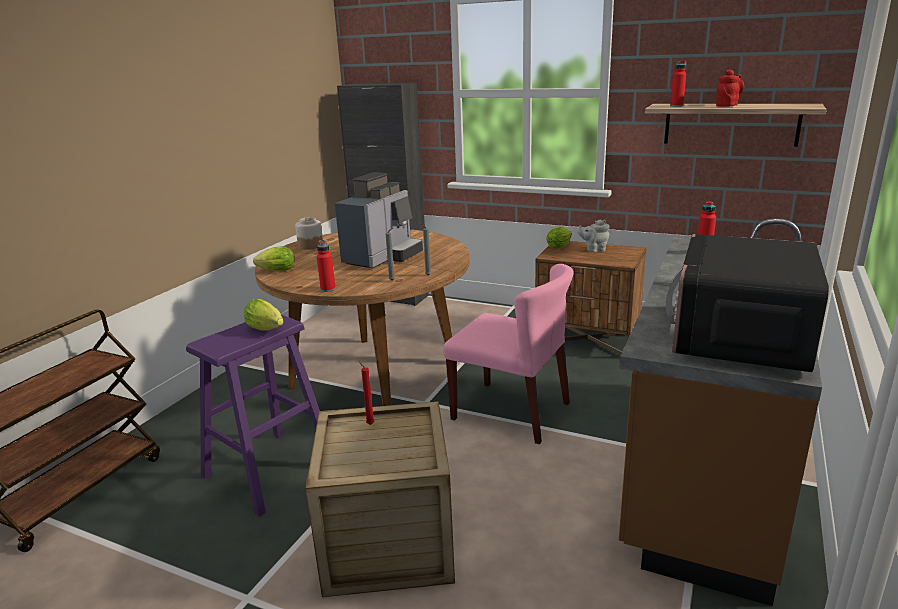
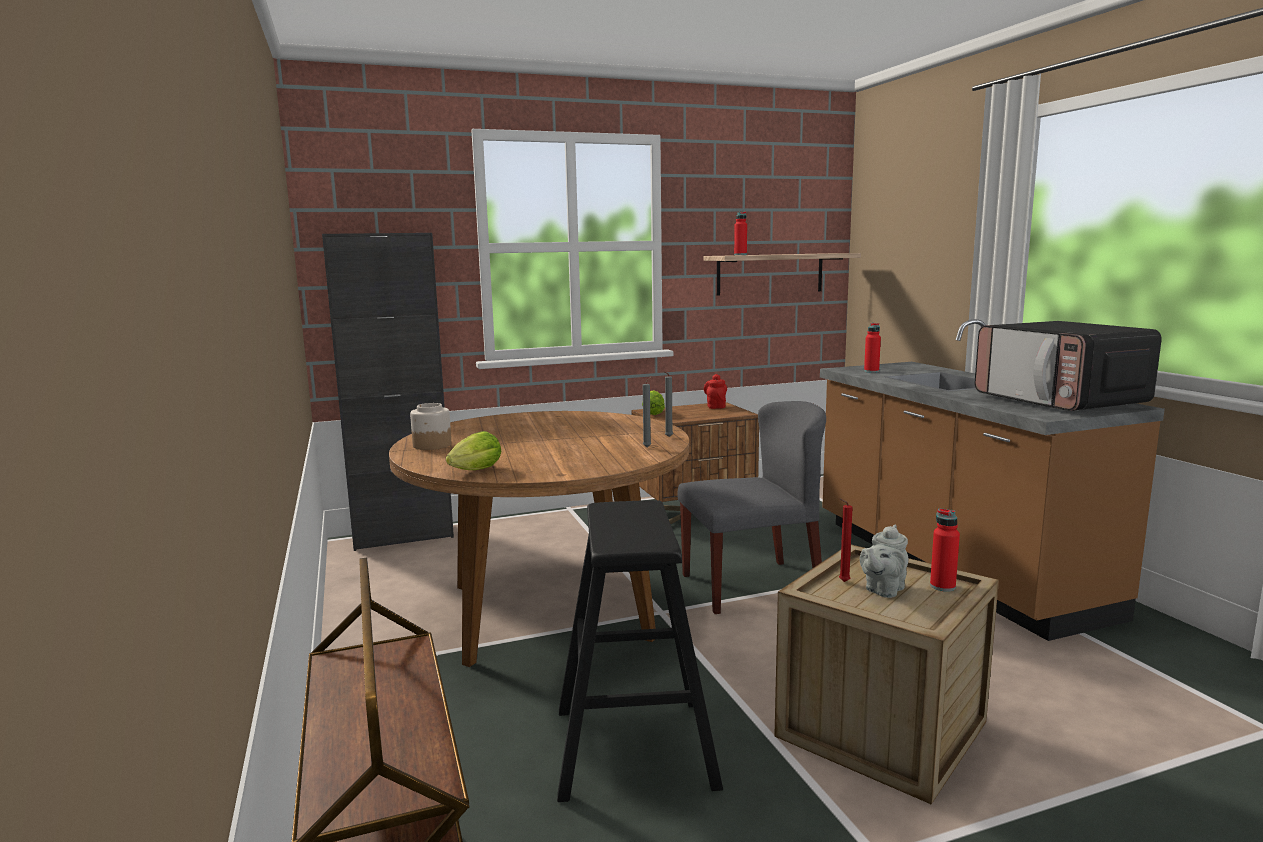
camera: 45 degrees left, 10 degrees down
(267, 330) = (646, 515): lettuce -> none
(270, 470) = (633, 746): purple stool -> black stool
(328, 289) = (604, 468): red bottle -> red bottle (942, 586)
(383, 257) = (566, 435): coffee machine -> none
(511, 411) = (751, 586): pink chair -> grey chair
(594, 249) = (689, 410): grey teapot -> grey teapot (883, 590)
(727, 105) = (779, 254): red teapot -> red teapot (715, 406)

